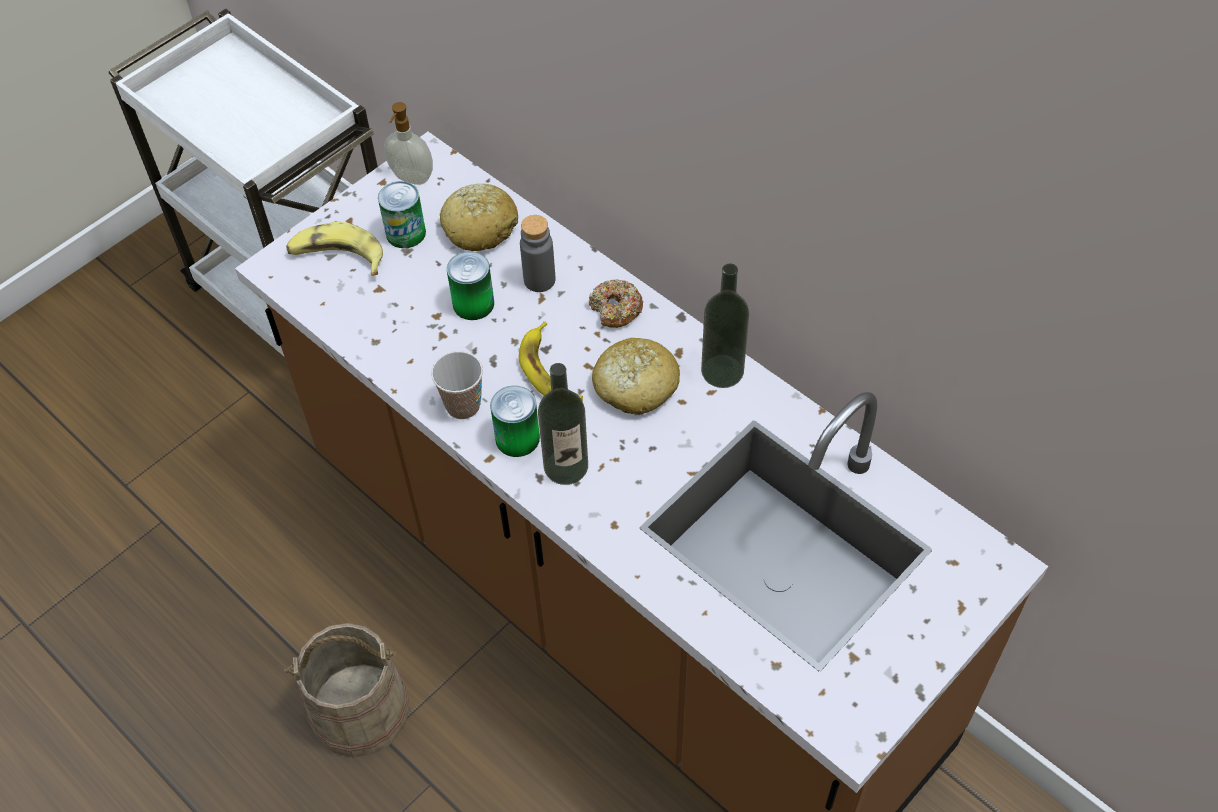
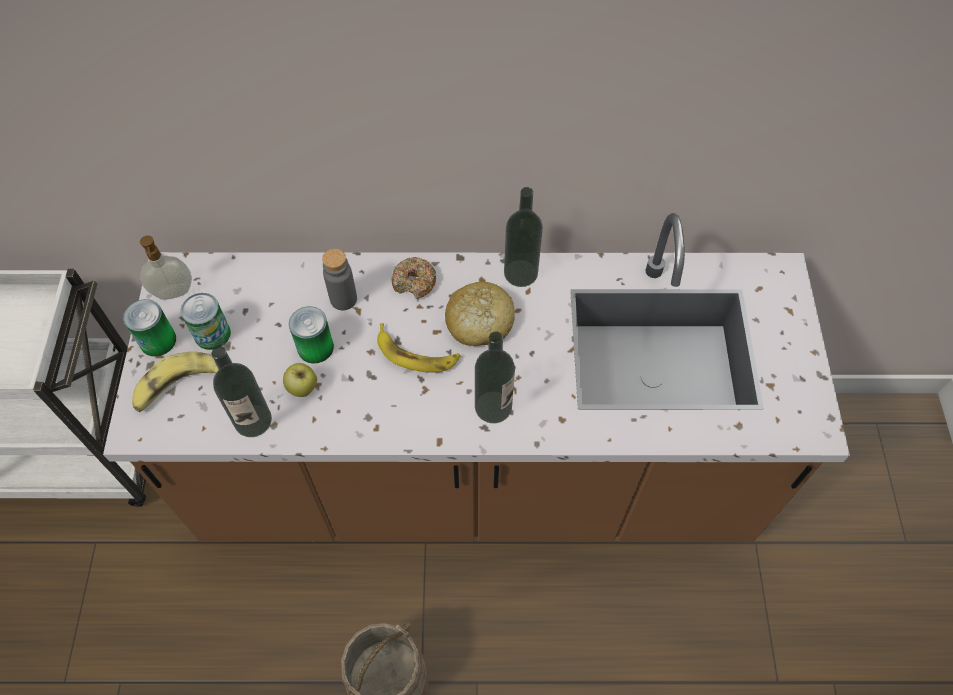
camera: 45 degrees left, 5 degrees up
(364, 326) = (253, 420): none -> bottle
(427, 330) = (303, 389): none -> apple
(463, 406) = (384, 421): cup -> none
(480, 227) = (263, 292): bread -> none
(517, 438) = (443, 413): can -> can (158, 340)

